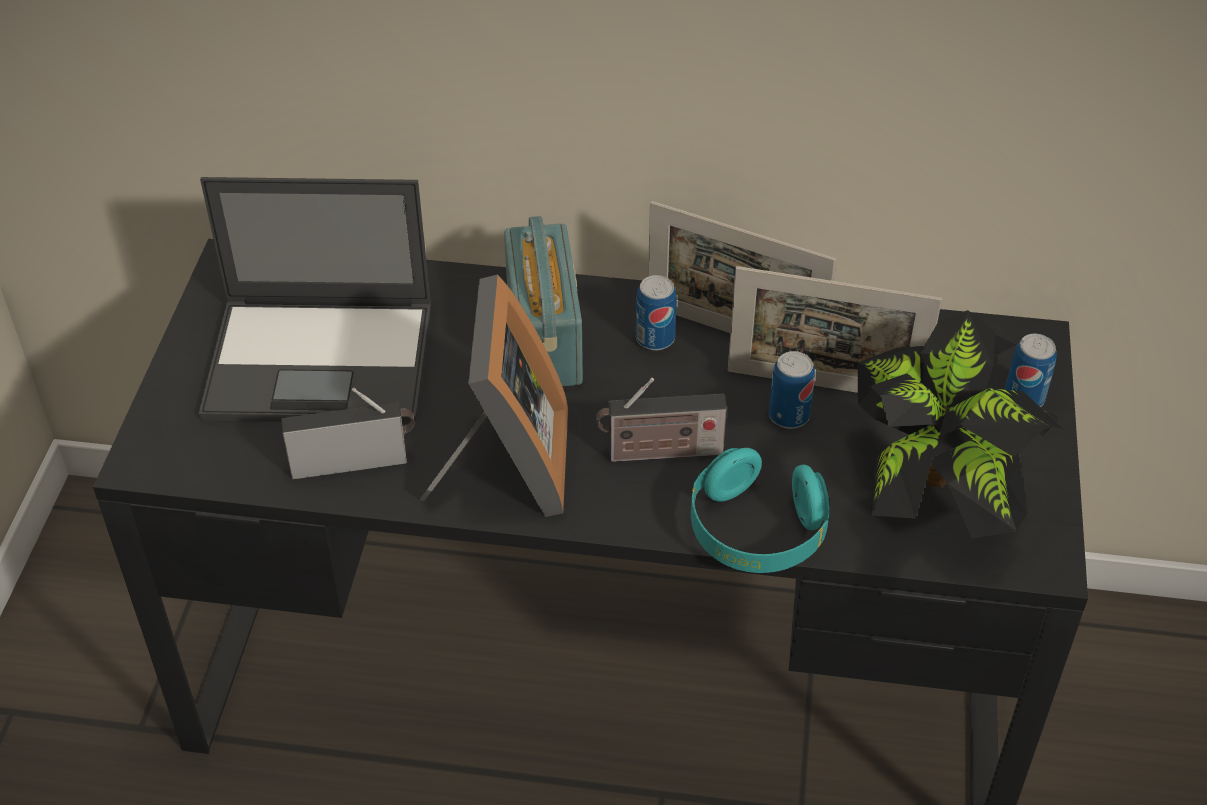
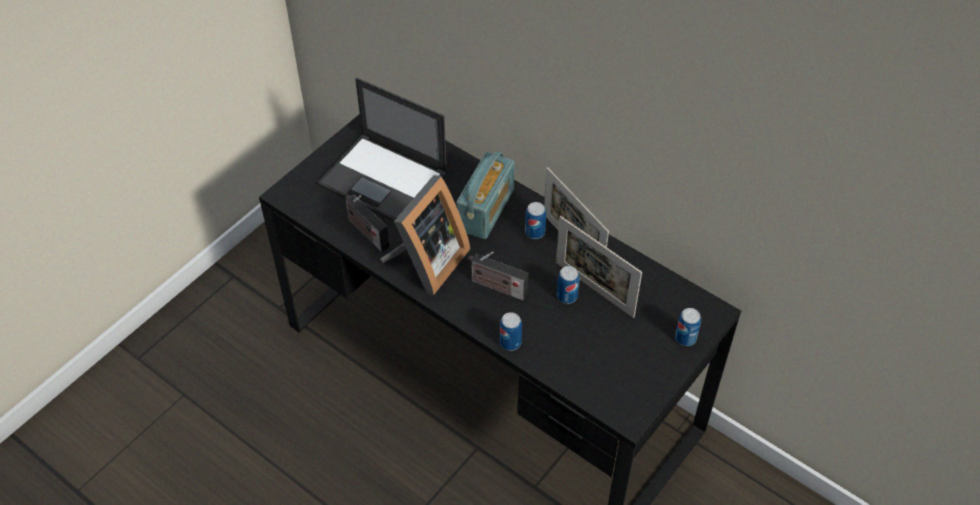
camera: 30 degrees right, 5 degrees up
(355, 461) = (366, 232): radio -> radio turned 150 degrees counterclockwise
(756, 532) = (510, 342): turquoise headphones -> can
(931, 500) = (600, 365): potted plant -> none

